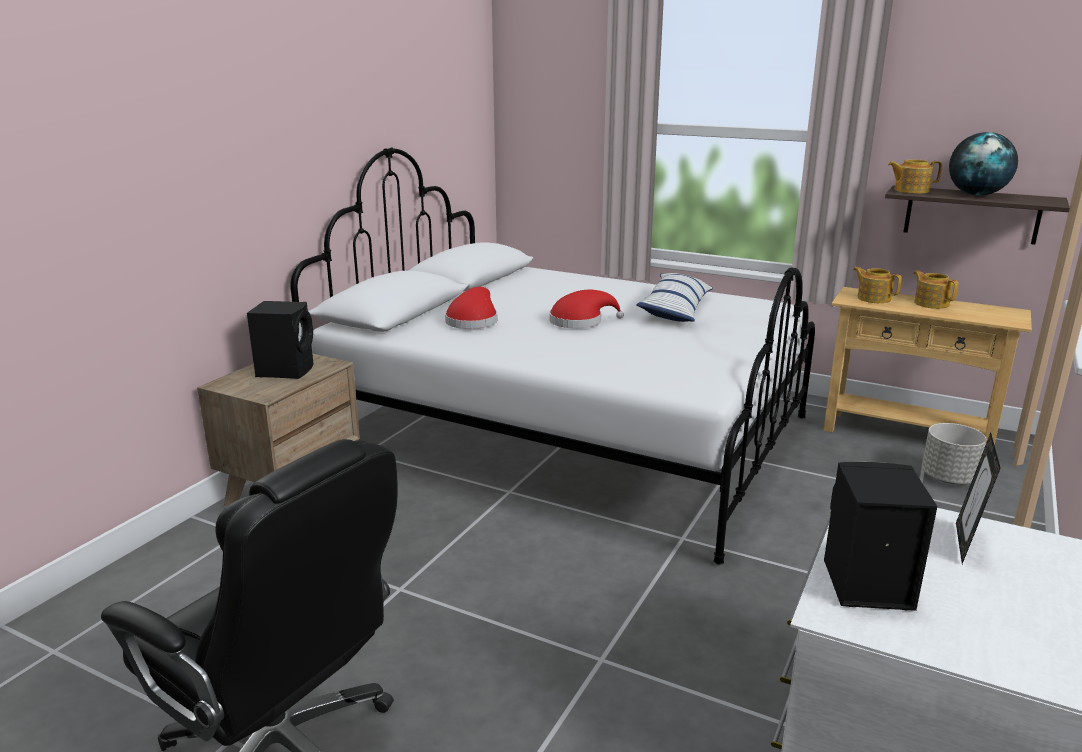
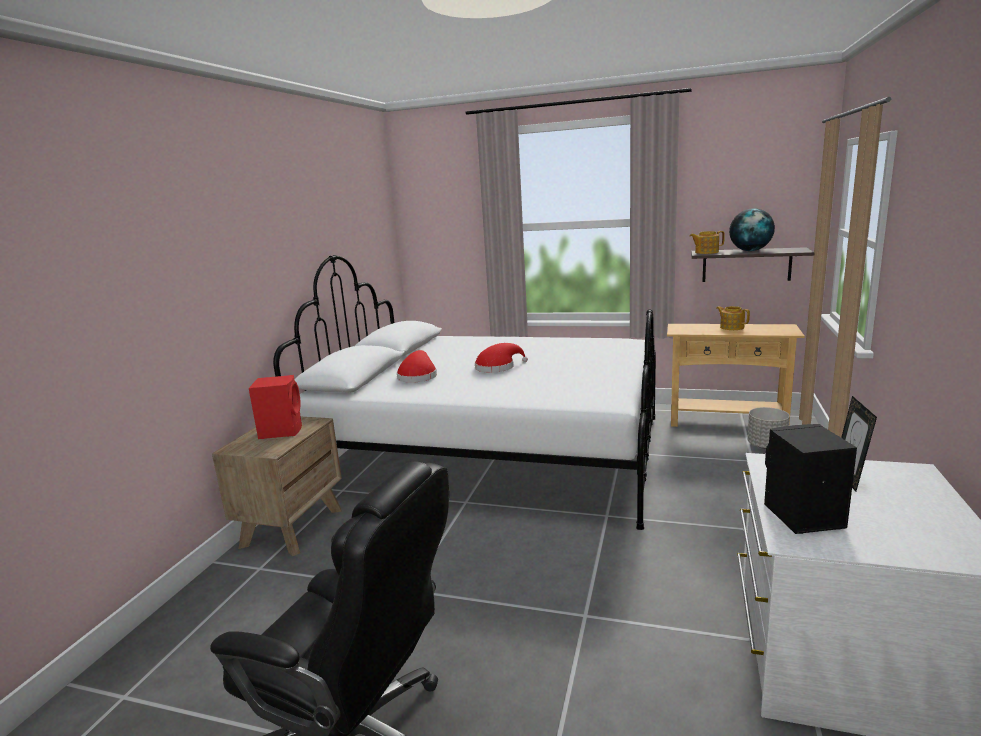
camera: 10 degrees left, 5 degrees down
(286, 370) = (281, 431): black speaker -> red speaker
(675, 309) = (561, 351): pillow -> none
(873, 298) = (692, 328): teapot -> none

